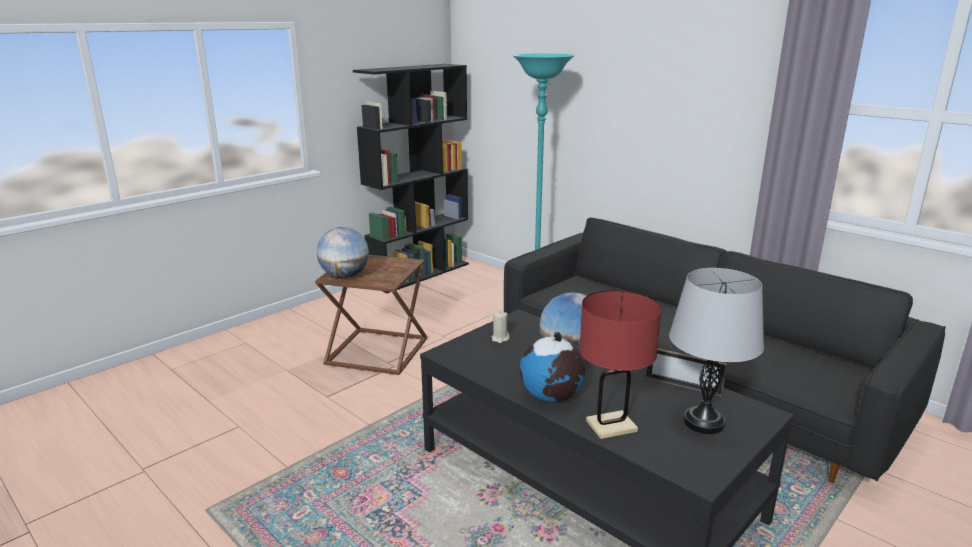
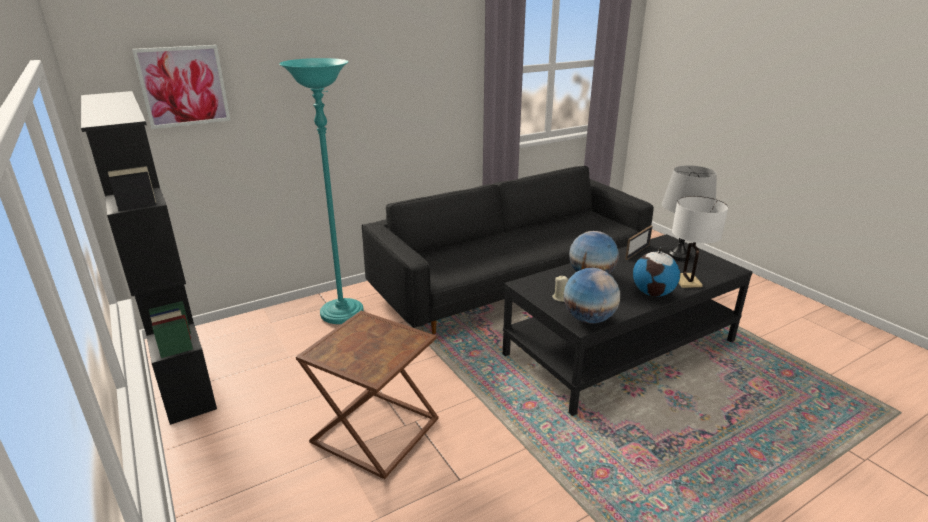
camera: 75 degrees left, 5 degrees up
(345, 276) = (378, 365): globe -> globe (588, 319)
(503, 68) = (183, 86): none -> picture
(611, 426) = (687, 281): red table lamp -> white table lamp

